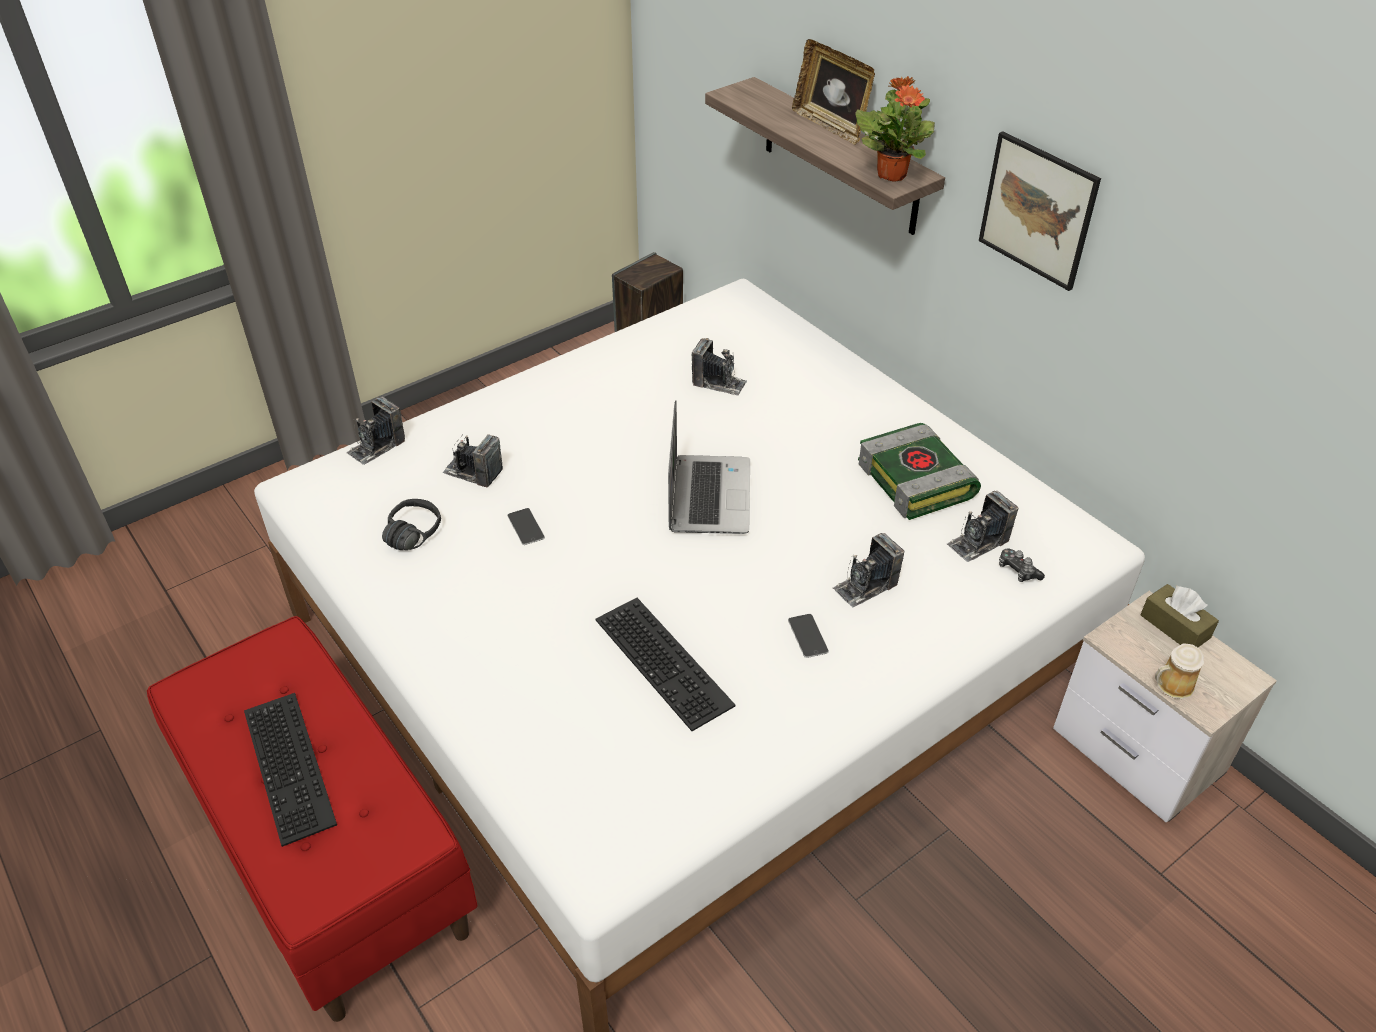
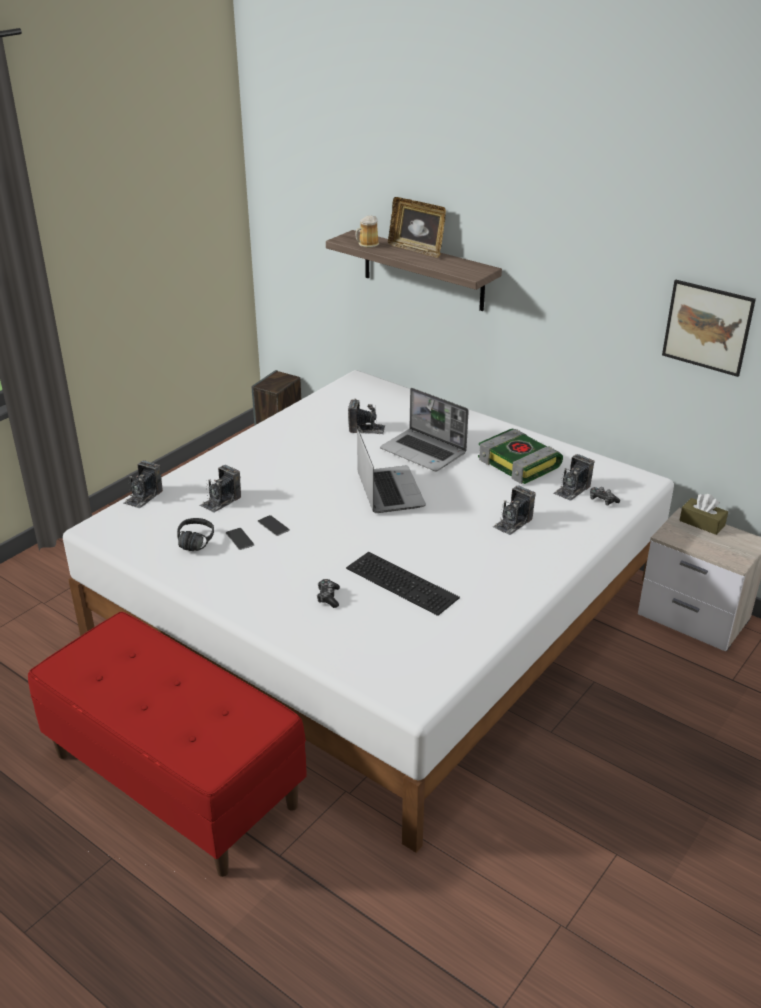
camera: 15 degrees left, 10 degrees down
(292, 766) = (162, 695): keyboard -> none
(473, 472) = (221, 501): camera -> camera turned 60 degrees counterclockwise
(551, 665) = (328, 597): none -> game controller
(785, 436) = (424, 452): none -> laptop
(808, 636) = (488, 554): phone -> phone (240, 539)
(891, 174) = (468, 270): potted plant -> none
(1037, 210) = (568, 276): picture -> picture (707, 327)
(1172, 685) = (712, 553): mug -> mug (367, 244)

